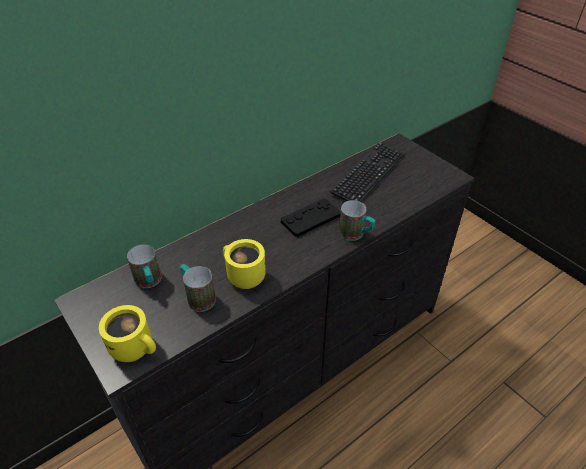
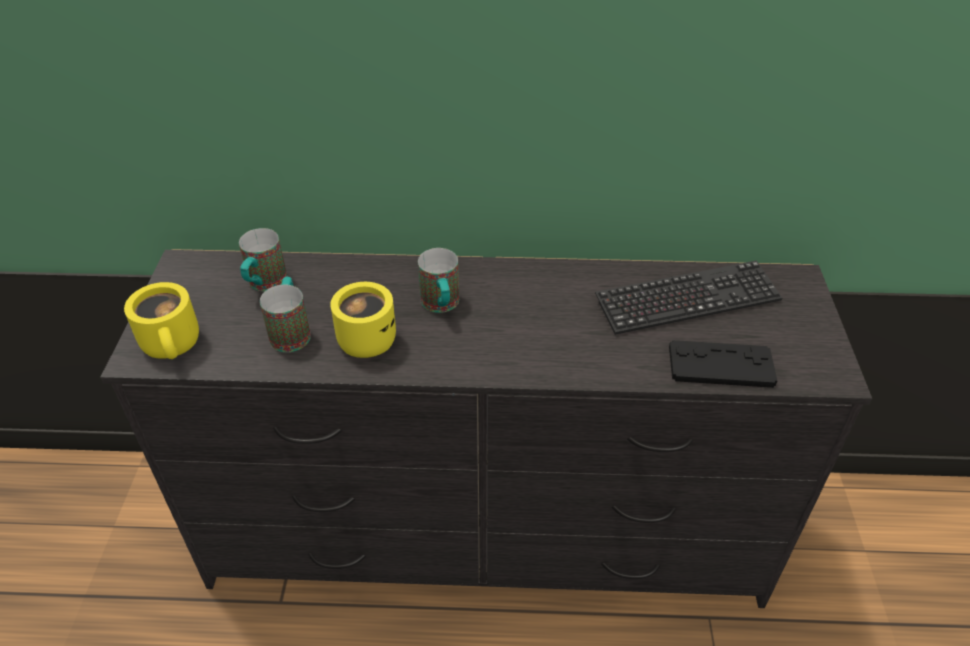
camera: 40 degrees right, 0 degrees up
(311, 218) = (531, 315): black game controller -> black game controller (721, 366)
(356, 235) = (566, 371): mug -> mug (441, 306)

